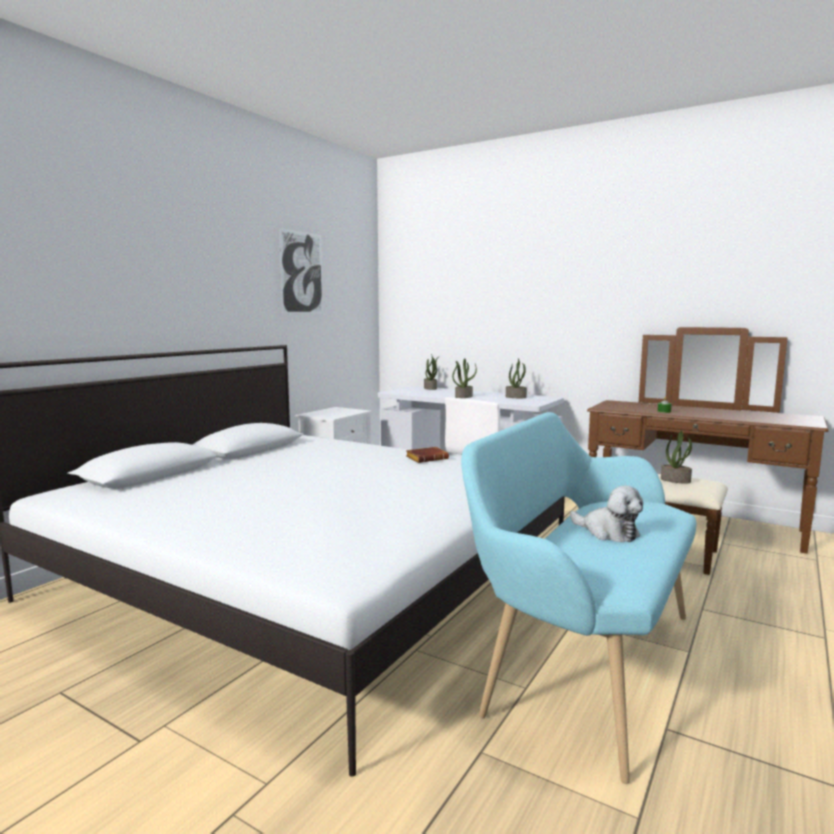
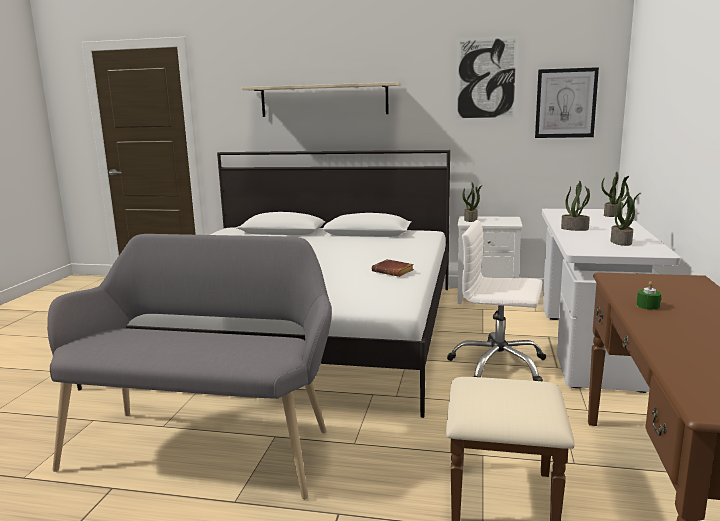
camera: 70 degrees right, 5 degrees up
(149, 282) = (323, 100): none -> beige shelf
(351, 300) = (565, 103): none -> picture
(581, 660) = (206, 445): turquoise bench -> grey bench
(608, 532) = (193, 342): plush toy -> none
(676, 480) = (509, 392): potted plant -> potted plant (471, 220)

